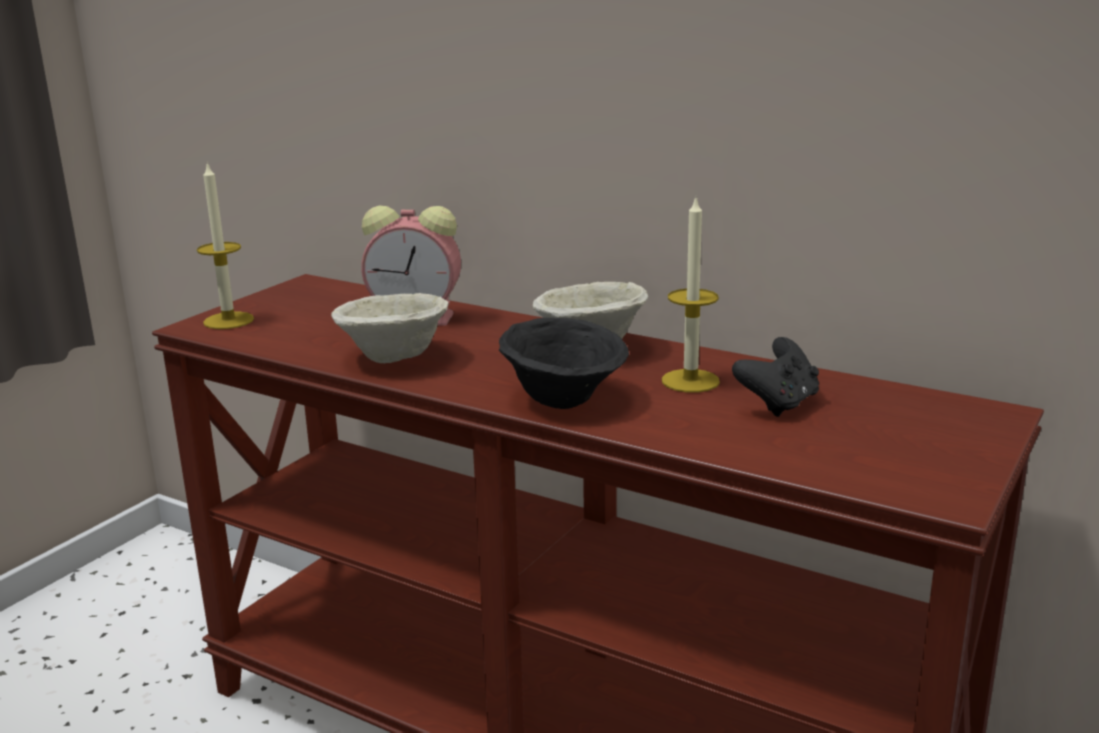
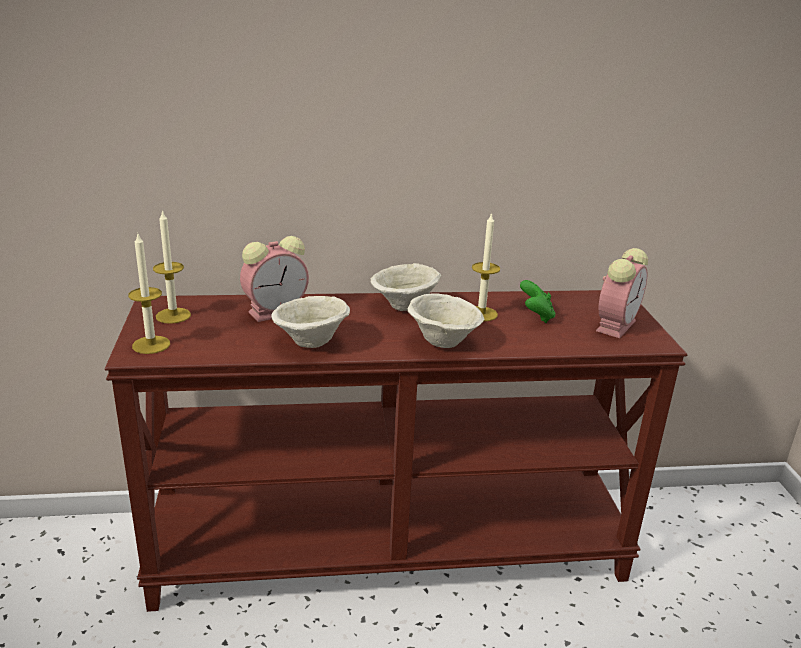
camera: 40 degrees left, 5 degrees up
(302, 298) = (173, 315): none -> candle
(563, 399) = (442, 341): black bowl -> beige bowl
(778, 404) = (536, 316): black game controller -> green game controller
(910, 450) = (616, 325): none -> alarm clock

